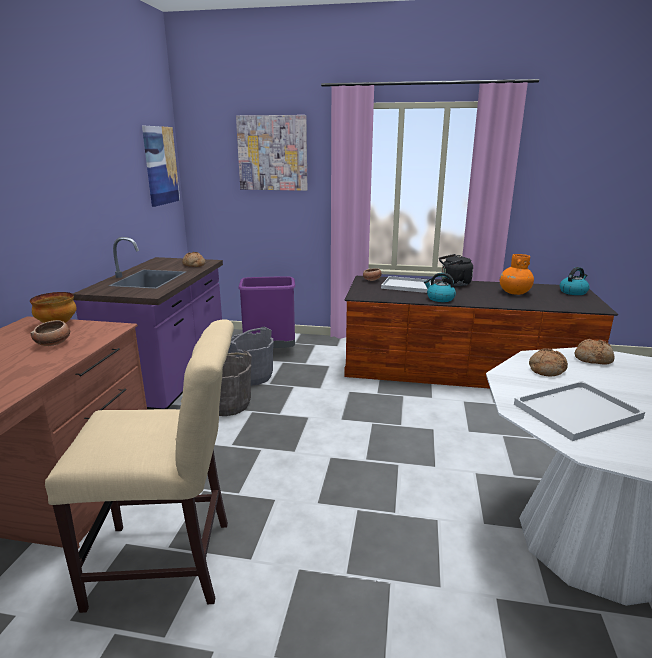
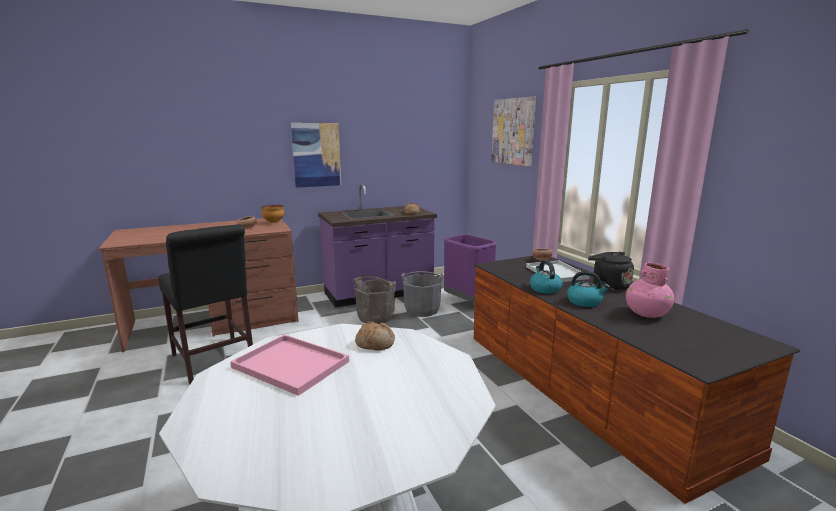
camera: 55 degrees right, 5 degrees down
(160, 165) = (439, 140): picture -> picture (316, 155)
(170, 563) = (214, 361): beige chair -> black chair
(514, 292) = (646, 313): orange vase -> pink vase
(573, 292) = (739, 343): kettle -> kettle (585, 302)
(577, 410) = (293, 364): white tray -> pink tray
(593, 359) = (434, 361): bread -> none

